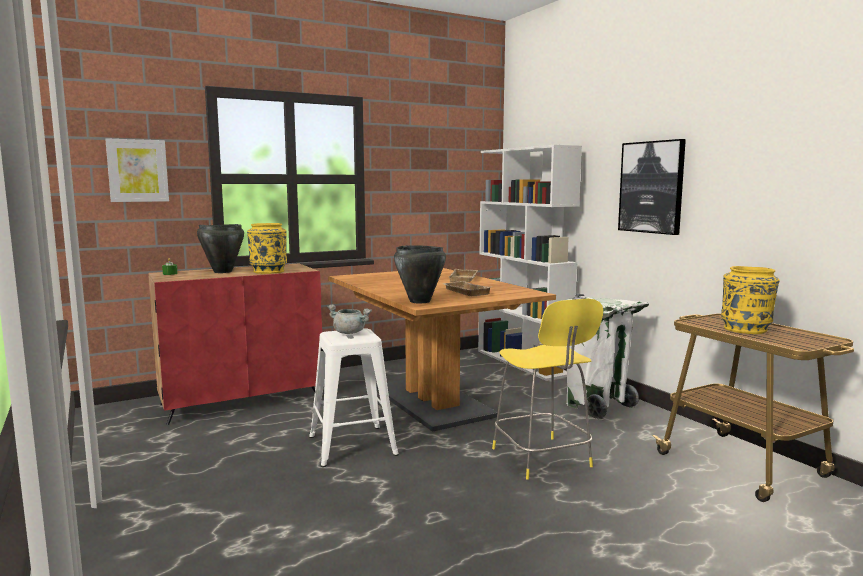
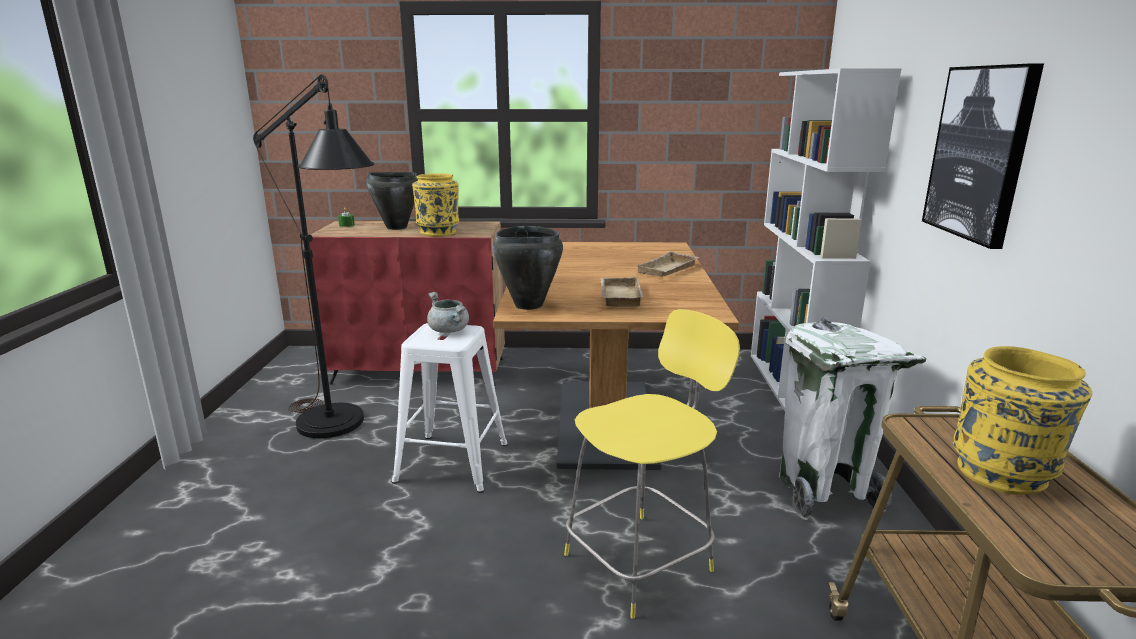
camera: 30 degrees right, 10 degrees up
(137, 170) = (332, 106): picture -> none
(225, 448) = (340, 428): none -> black floor lamp
(542, 459) = (642, 560): yellow chair -> yellow chair turned 135 degrees counterclockwise

